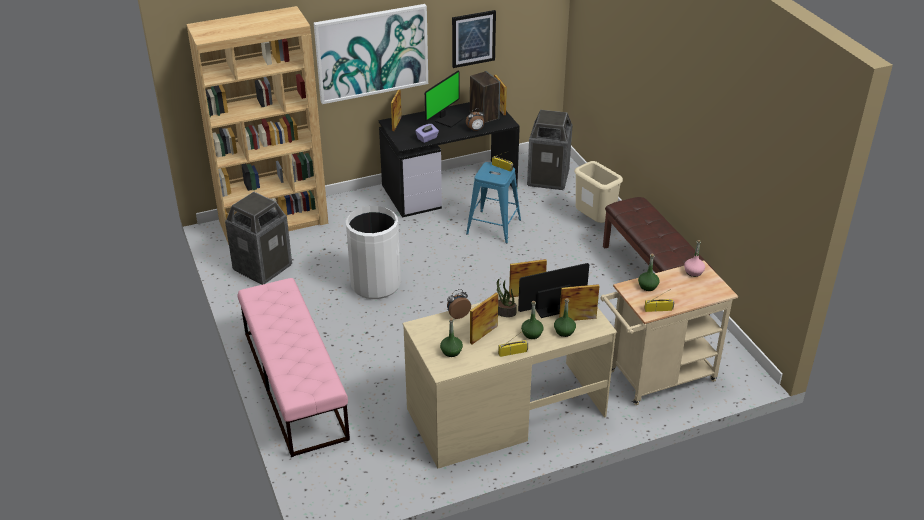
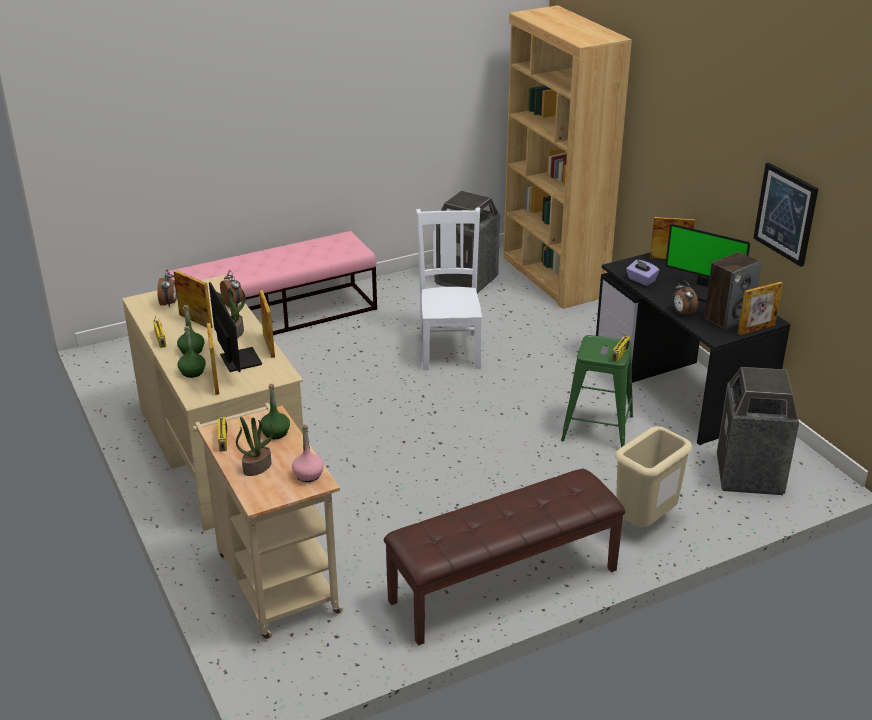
camera: 85 degrees right, 5 degrees down
(372, 53) = (685, 151): picture -> none
(375, 284) = (449, 349): white trash can -> white chair
(451, 351) = (169, 303): green bottle -> alarm clock
(494, 227) = (597, 428): blue stool -> green stool
(687, 293) = (257, 467): none -> potted plant

